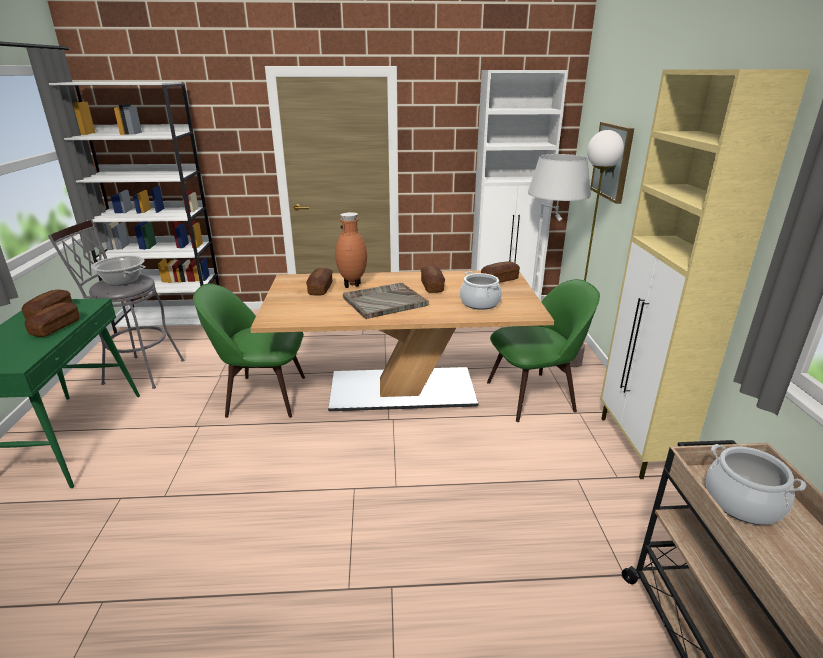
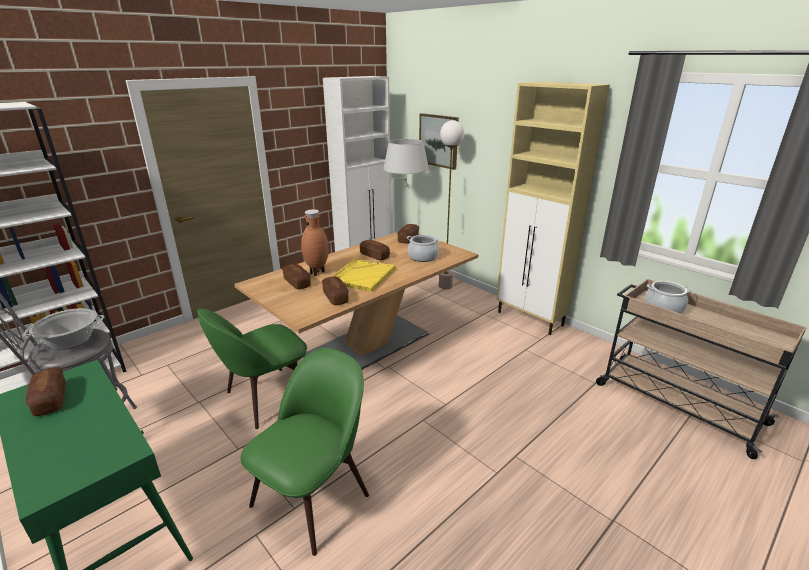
camera: 40 degrees left, 0 degrees up
(56, 327) = (93, 406): bread -> bread (335, 297)
(384, 302) = (362, 276): grey tray -> yellow tray
(534, 395) = (450, 314): green chair -> green chair (314, 496)

